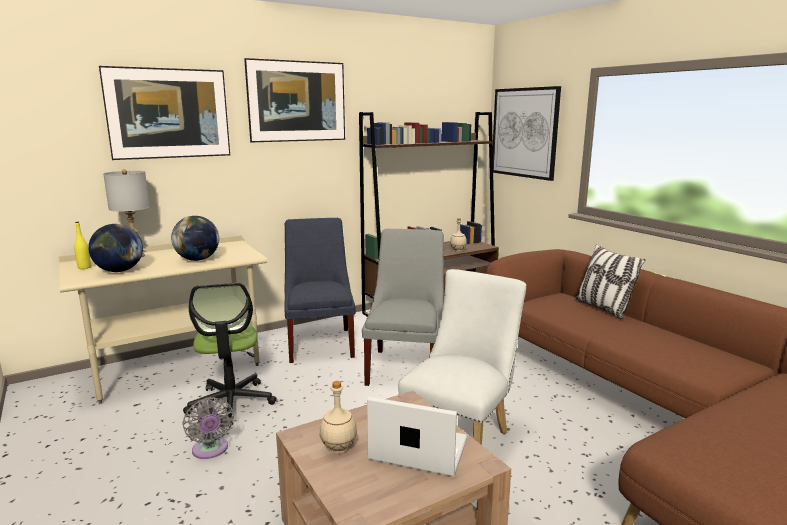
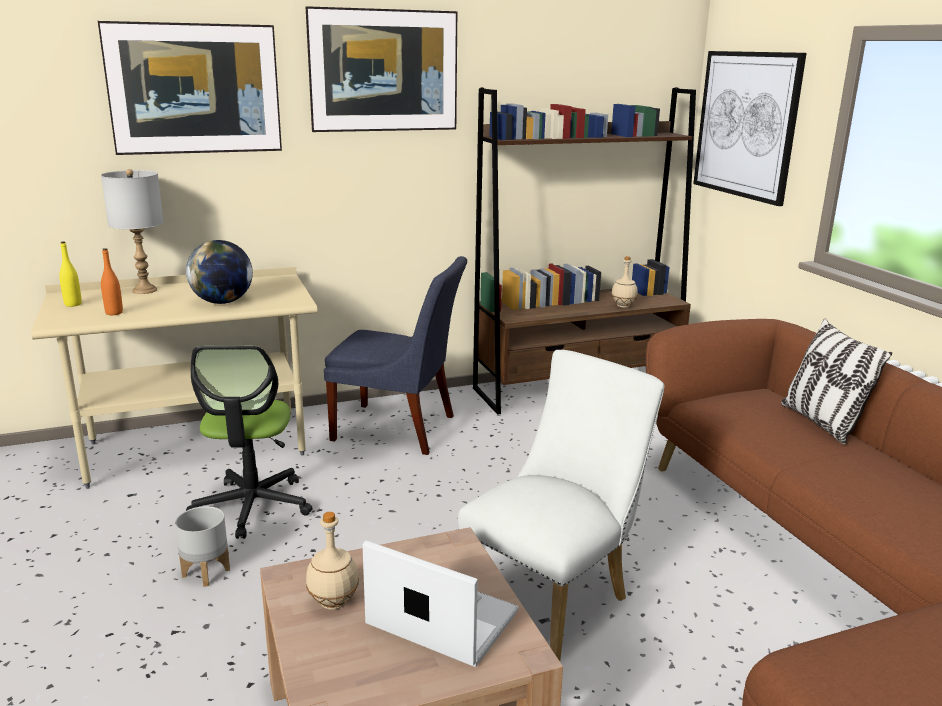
camera: 10 degrees right, 5 degrees up
(119, 271) = (114, 313): globe -> orange bottle
(210, 450) = (206, 572): grey fan -> grey planter
(320, 343) = (399, 429): blue chair -> blue chair turned 105 degrees clockwise
(407, 367) = (511, 479): grey chair -> none

